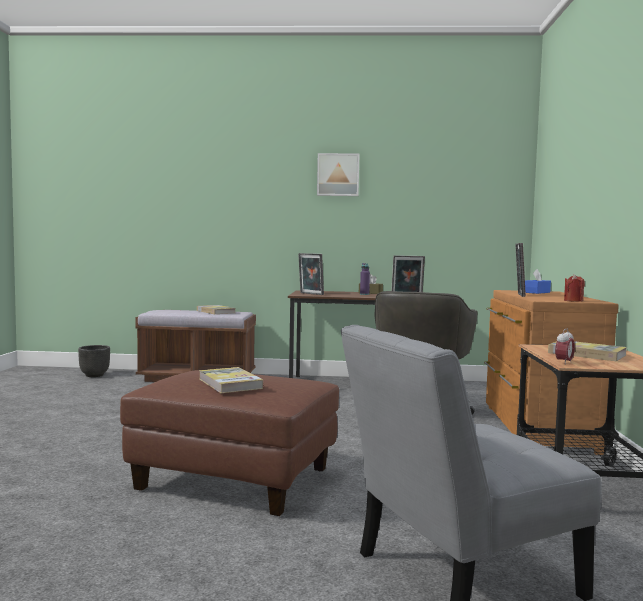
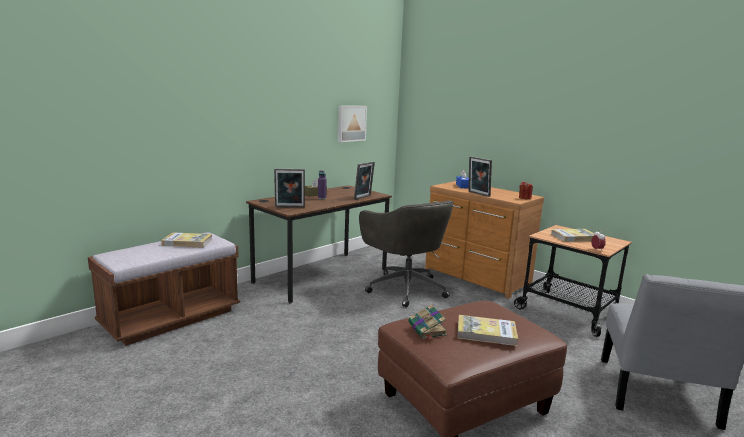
camera: 50 degrees left, 10 degrees up
(95, 375) = (34, 363): black planter -> none
(199, 371) = (427, 329): none -> book
(338, 175) = (274, 82): picture -> picture (351, 123)

